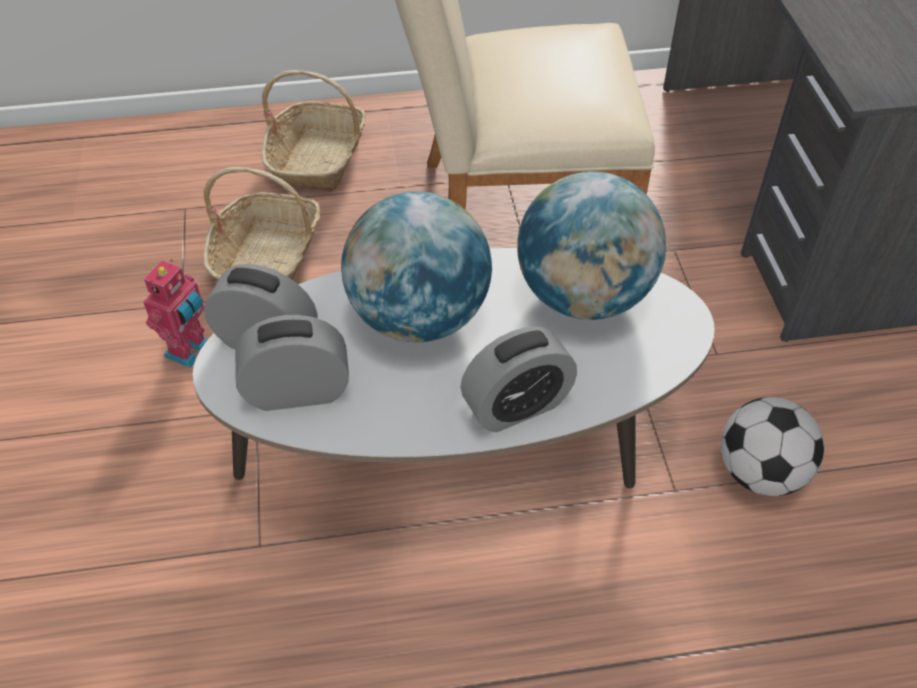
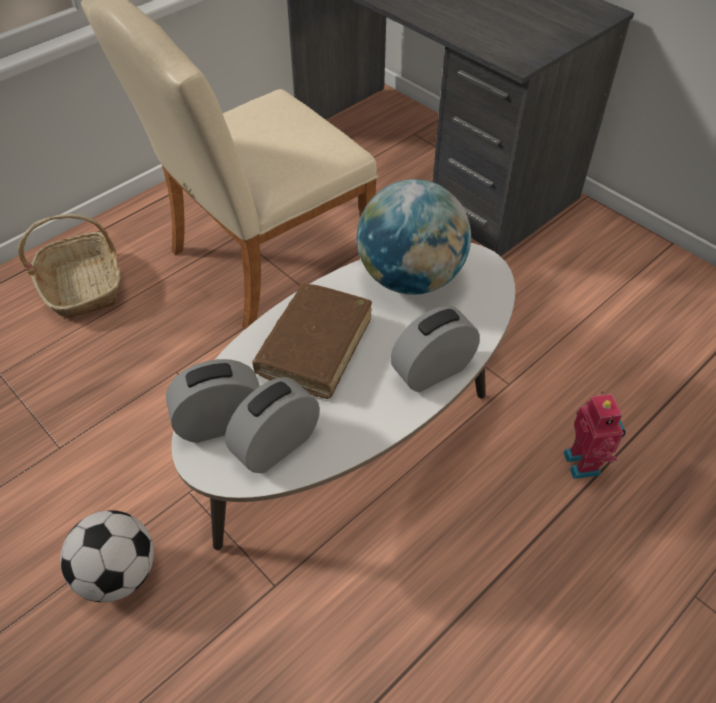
camera: 35 degrees left, 0 degrees up
(190, 351) = (98, 479): toy robot -> toy robot (584, 463)
(268, 257) = (103, 376): basket -> none
(418, 316) = (315, 347): globe -> brown book
(517, 406) = (432, 371): alarm clock -> alarm clock turned 150 degrees counterclockwise
(760, 473) = (546, 346): football -> football (118, 574)

